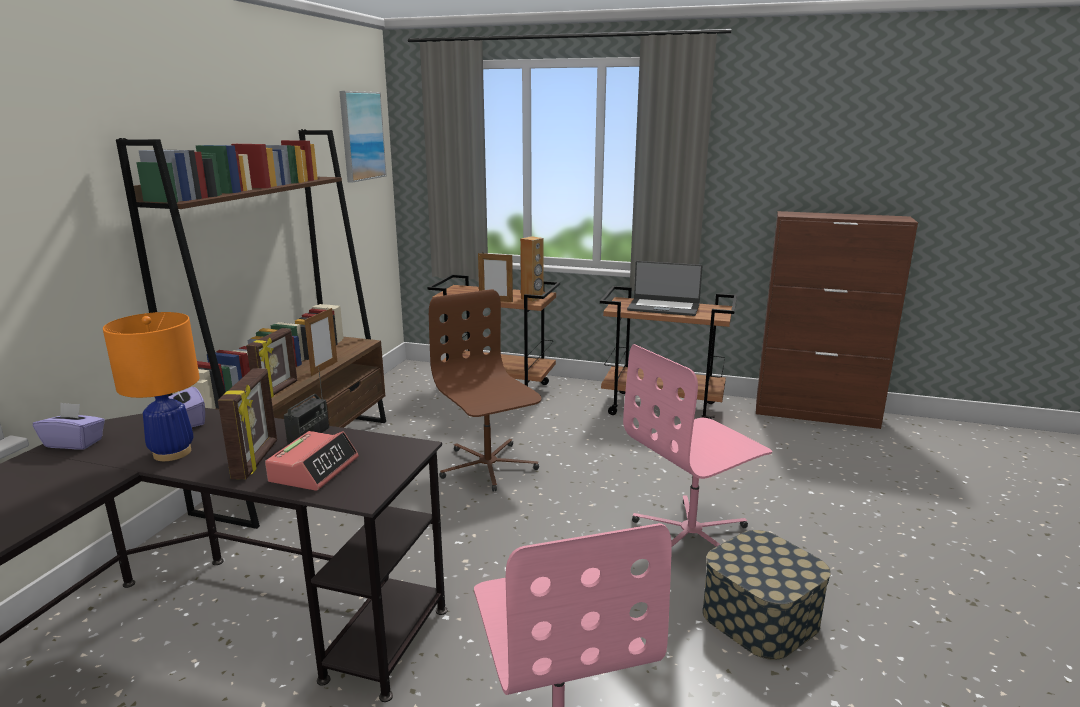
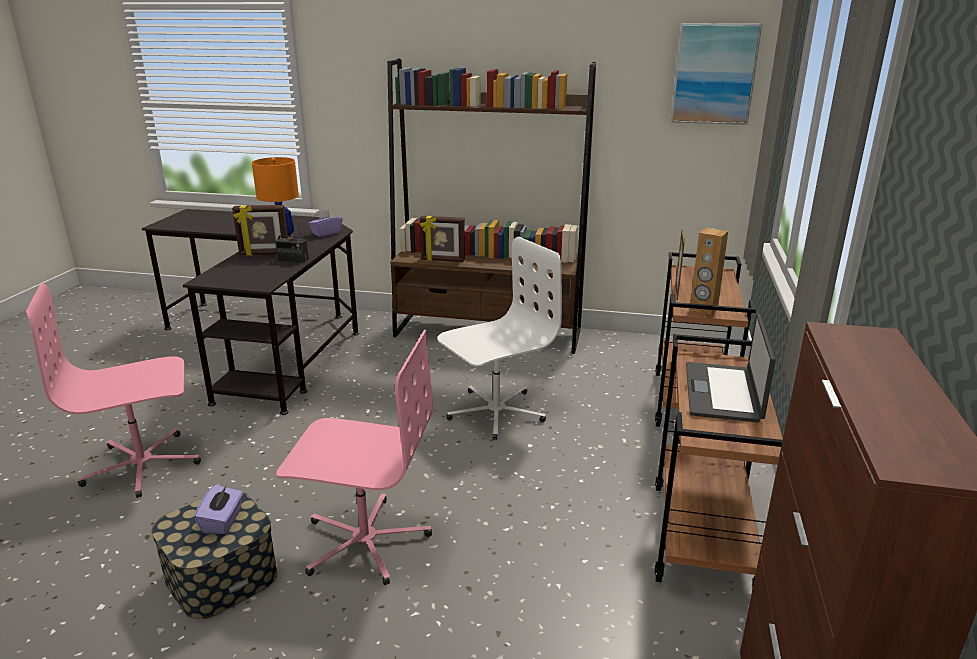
camera: 85 degrees right, 5 degrees up
(75, 443) = (304, 220): purple tissue box -> purple tissue box (223, 521)
(314, 470) = (244, 267): alarm clock -> none
(324, 368) = (493, 266): picture frame -> none
(487, 466) = (495, 412): brown office chair -> white office chair
(692, 535) = (365, 541): pink office chair -> pink office chair turned 135 degrees clockwise

